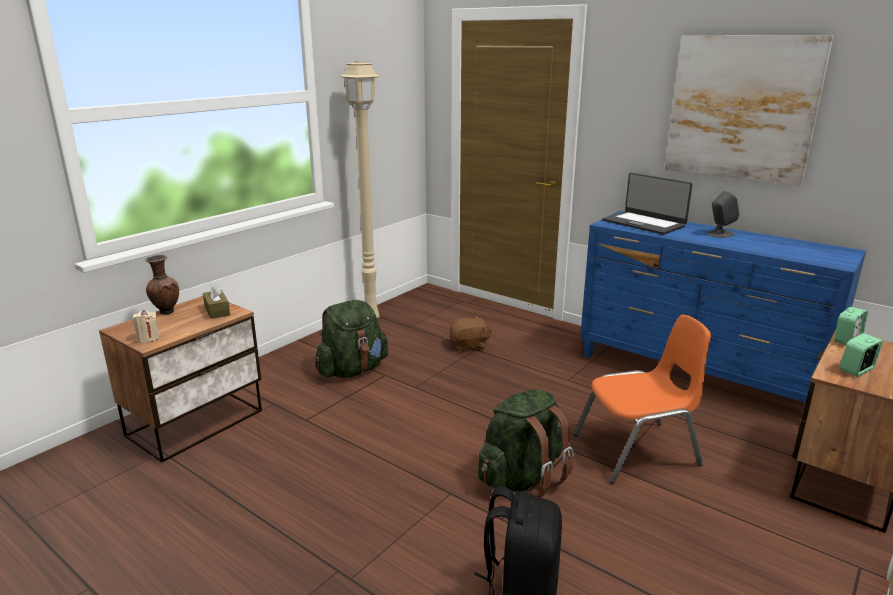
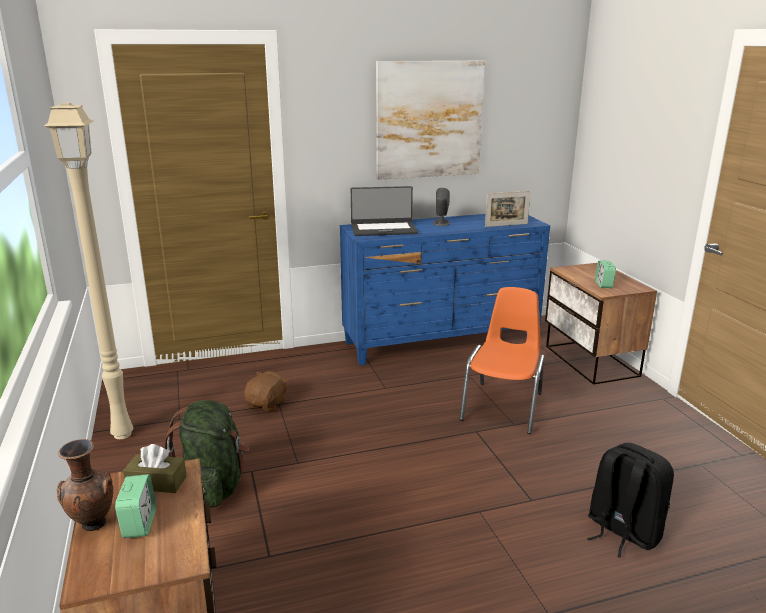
camera: 55 degrees left, 0 degrees up
(148, 338) = (166, 558): beige candle -> none
(522, 478) = (491, 468): green backpack -> none
(791, 255) = (506, 225): none -> picture frame
(847, 340) = (567, 271): alarm clock -> alarm clock (139, 524)

